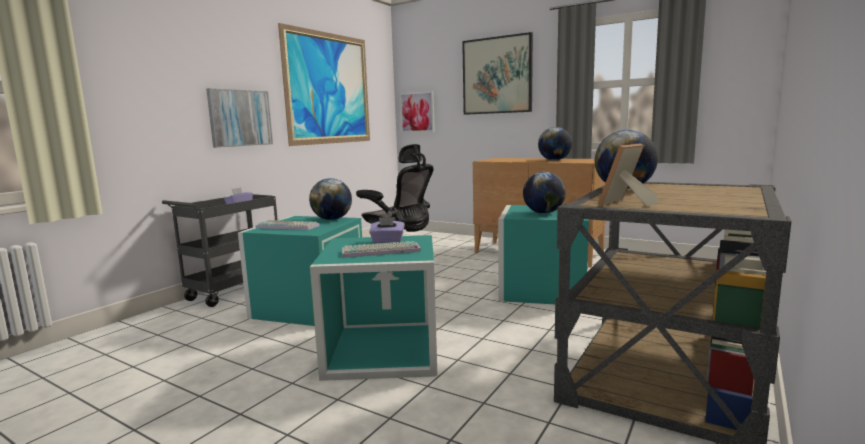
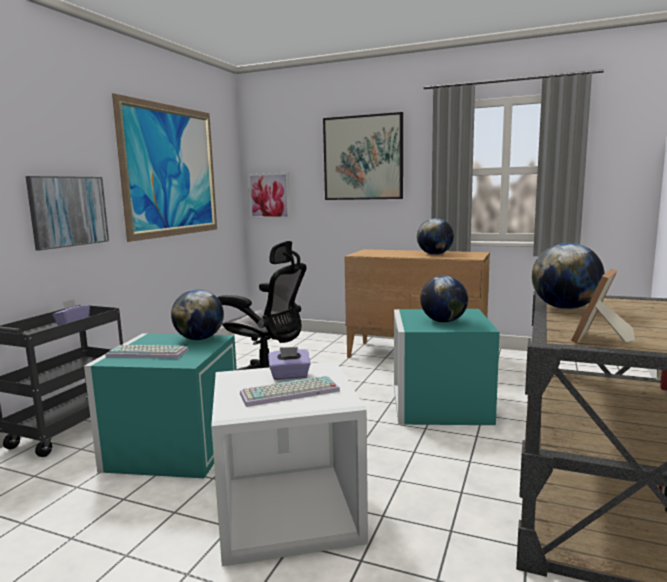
camera: 10 degrees left, 0 degrees up
(381, 352) = (286, 512): turquoise storage box -> white storage box

